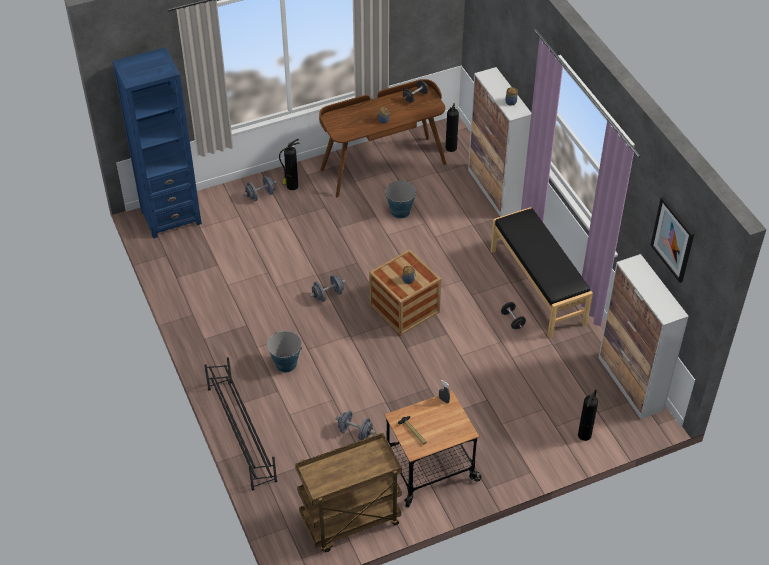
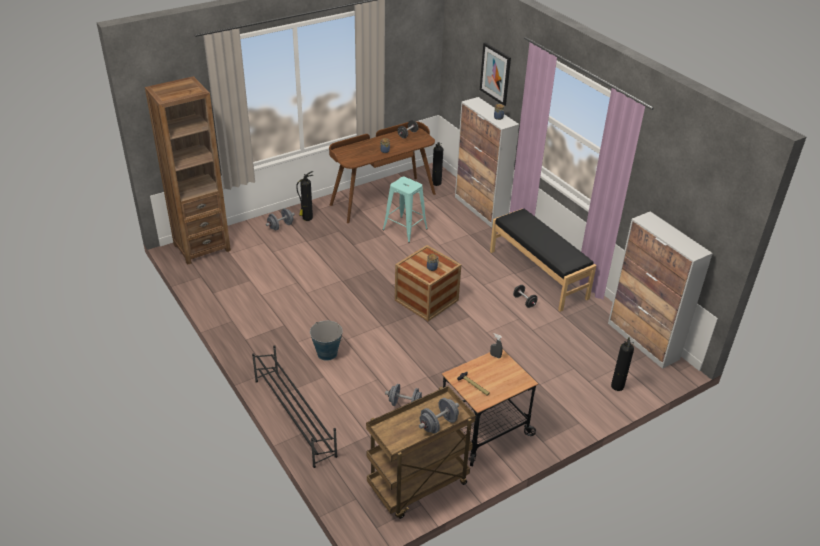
camera: 10 degrees left, 10 degrees down
(171, 217) = (202, 247): blue bookcase -> brown bookcase
(328, 295) = (355, 295): grey dumbbell -> grey dumbbell (438, 424)
(400, 211) = (405, 229): bucket -> turquoise stool
(673, 239) = (690, 183): picture -> picture (495, 73)

